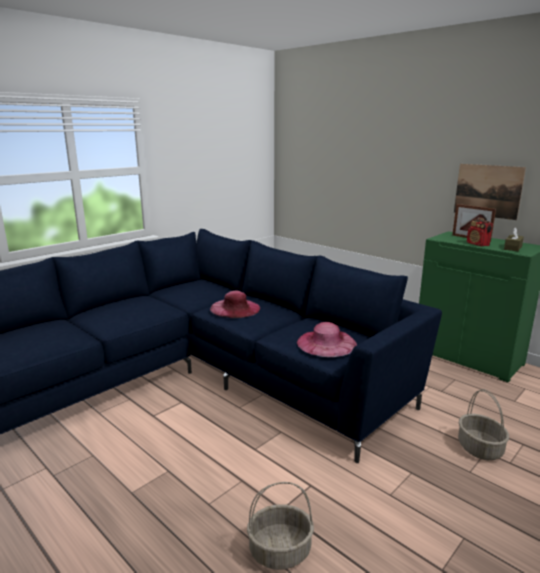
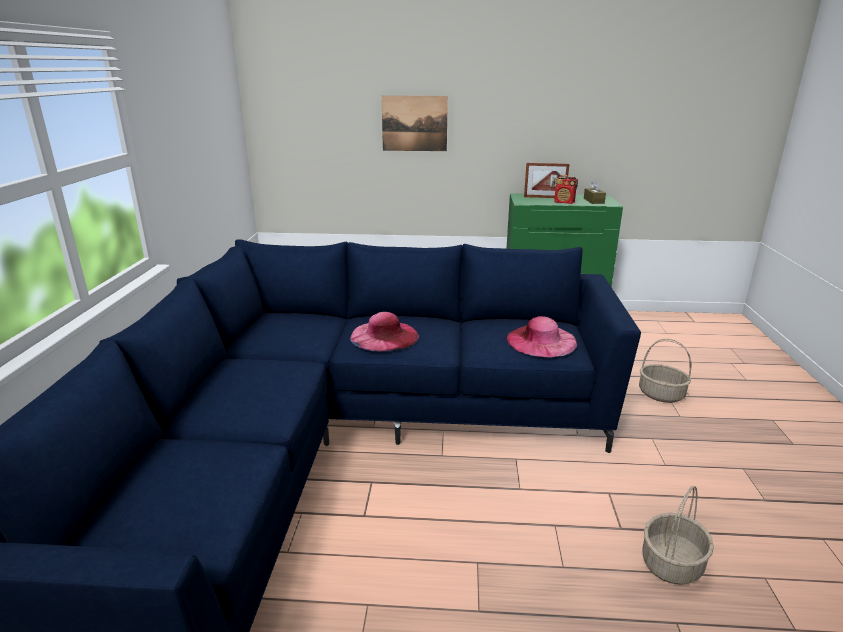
camera: 40 degrees left, 5 degrees up
(487, 191) = (548, 145): picture -> picture (414, 123)

